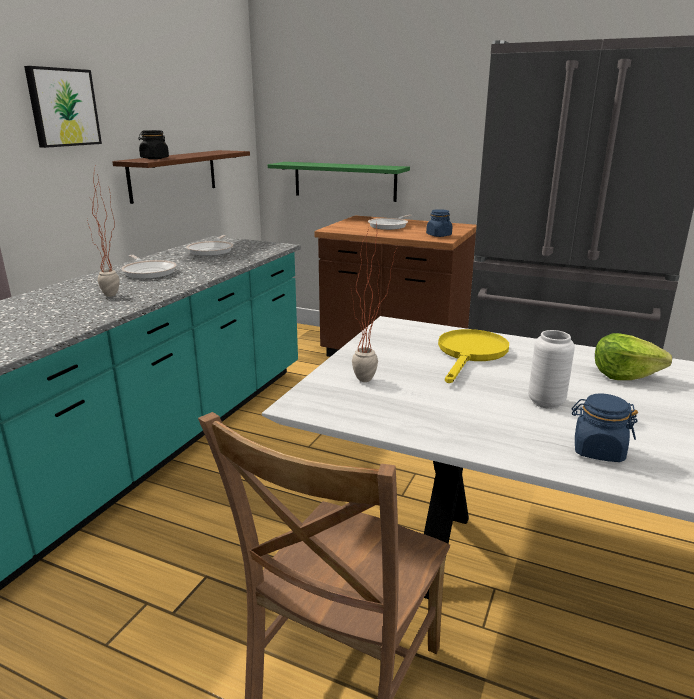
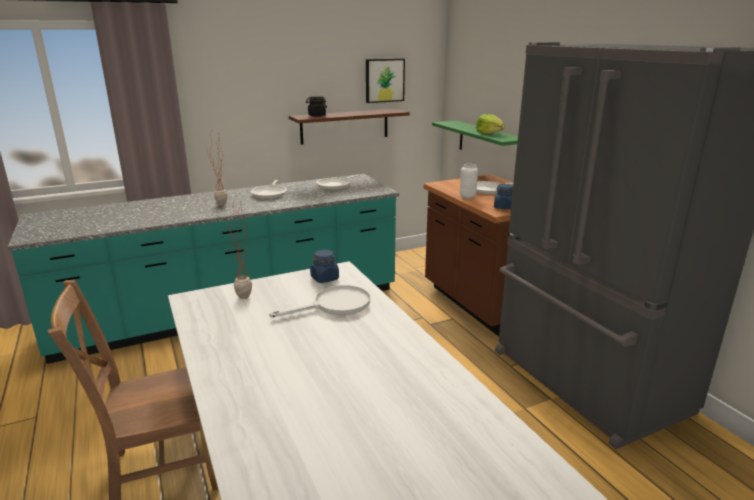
camera: 40 degrees right, 0 degrees up
(63, 107) = (252, 82): picture -> picture (384, 80)
(470, 354) = (335, 306): yellow frying pan -> white frying pan
(546, 402) = (297, 352): white vase -> white vase (467, 197)
(598, 450) = (249, 390): blue jar -> blue jar (324, 278)
(624, 375) = (391, 360): lettuce -> lettuce (489, 133)

